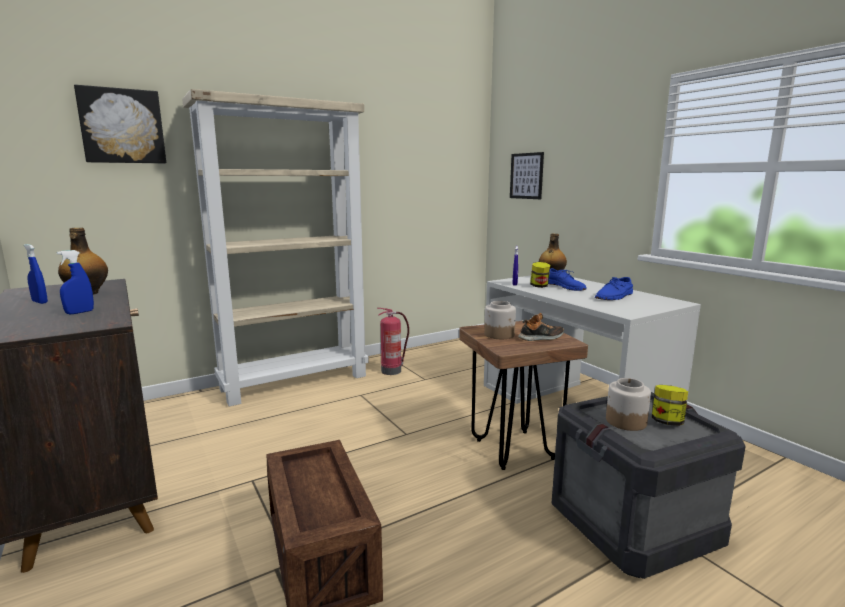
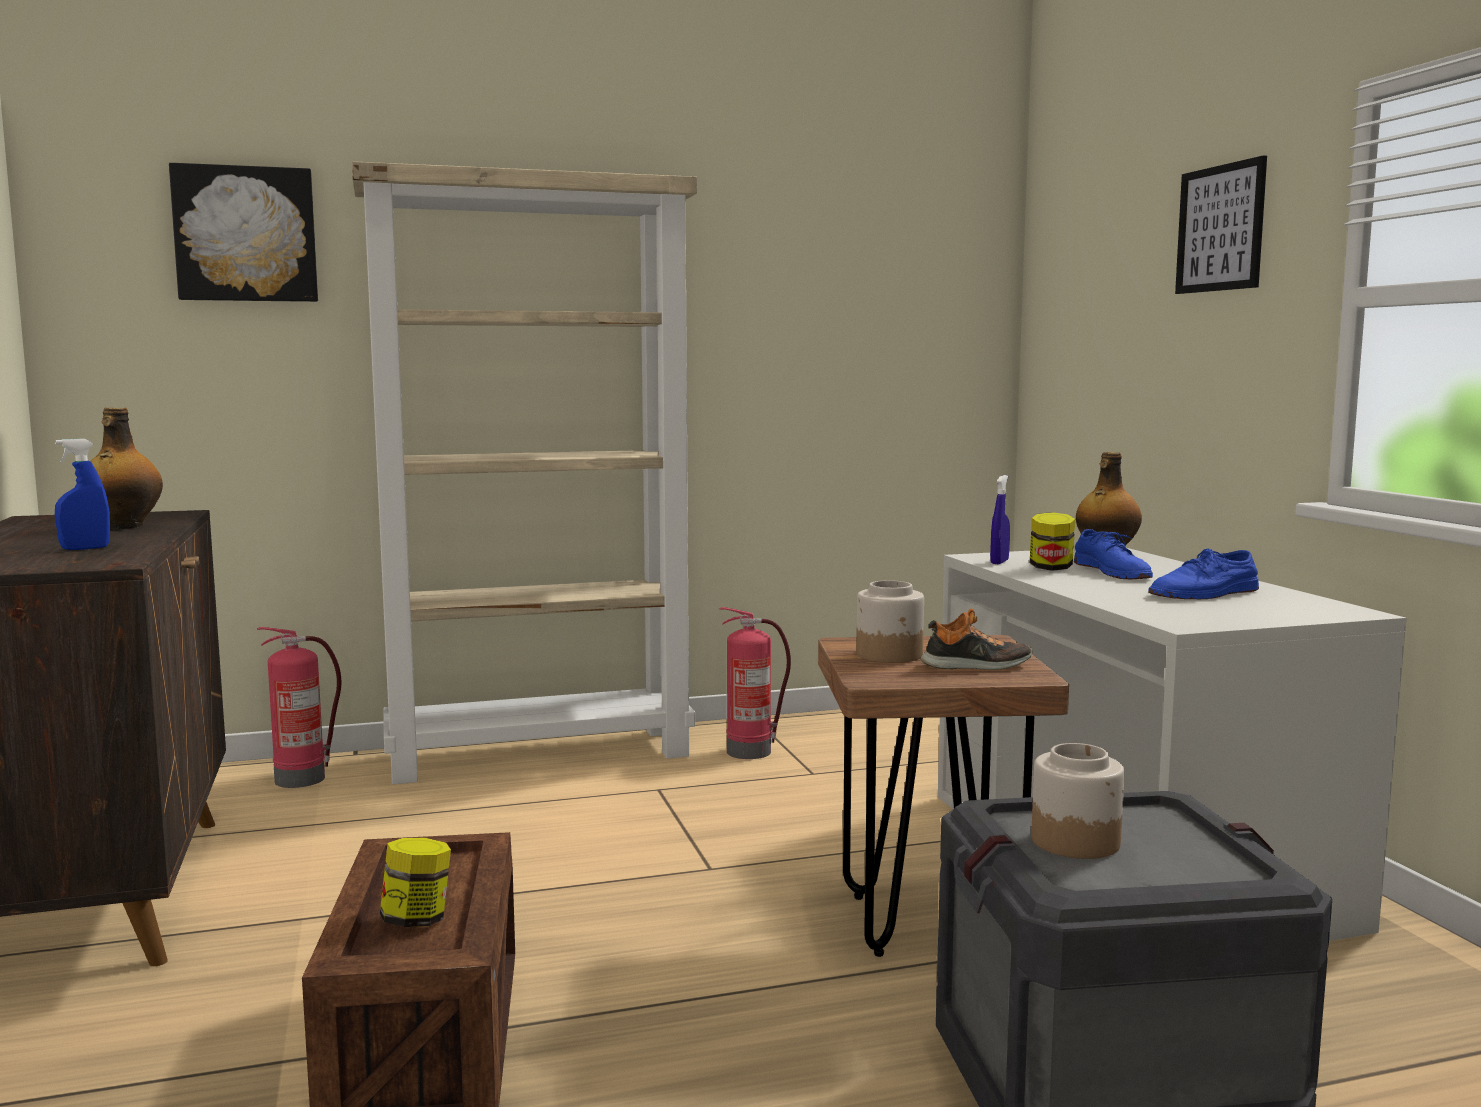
camera: 15 degrees right, 5 degrees down
(40, 302) = (42, 533): blue spray bottle -> none
(179, 408) = (303, 779): none -> fire extinguisher
(526, 176) = (1089, 325): picture -> picture (1220, 228)
(667, 422) = (1172, 852): jar -> jar (417, 920)

